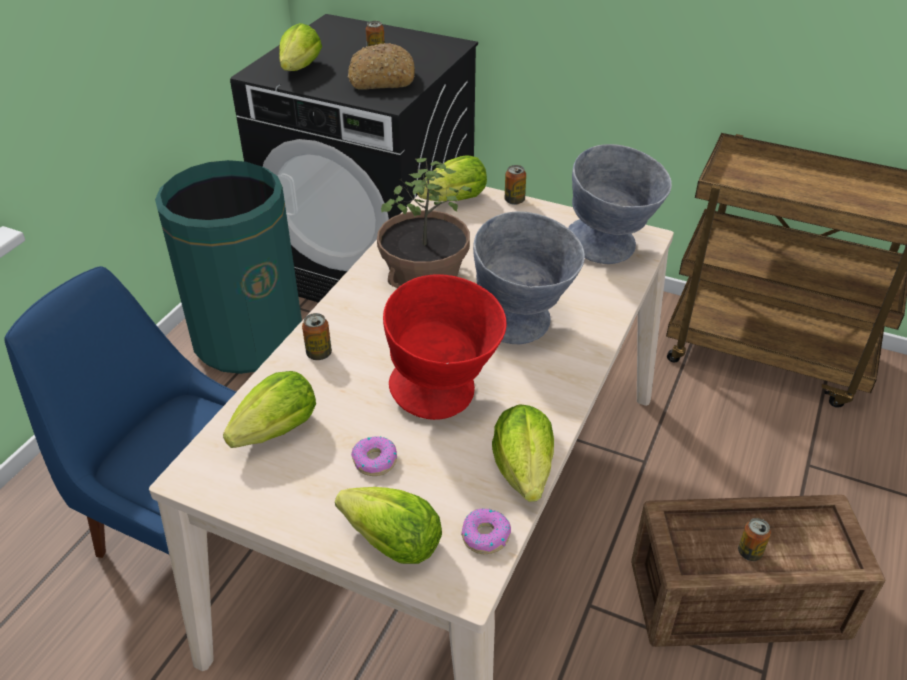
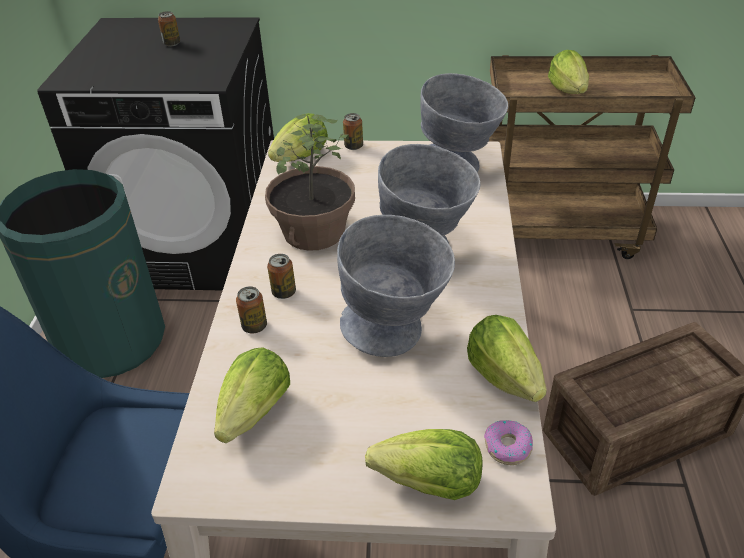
camera: 20 degrees left, 0 degrees up
(300, 68) = (105, 68): lettuce -> lettuce (568, 90)
(374, 461) = (366, 410): donut -> none
(381, 79) = (190, 64): bread -> none
(445, 398) = (396, 332): red bowl -> grey bowl
(749, 552) = (653, 390): can -> can (283, 292)

